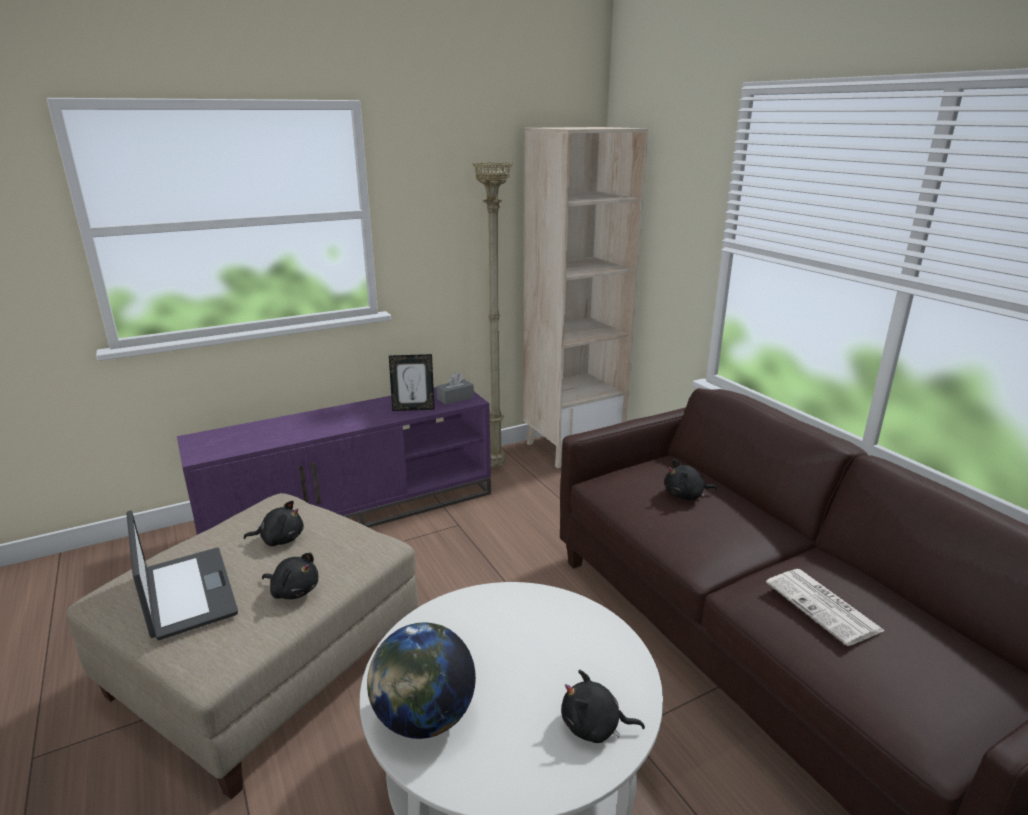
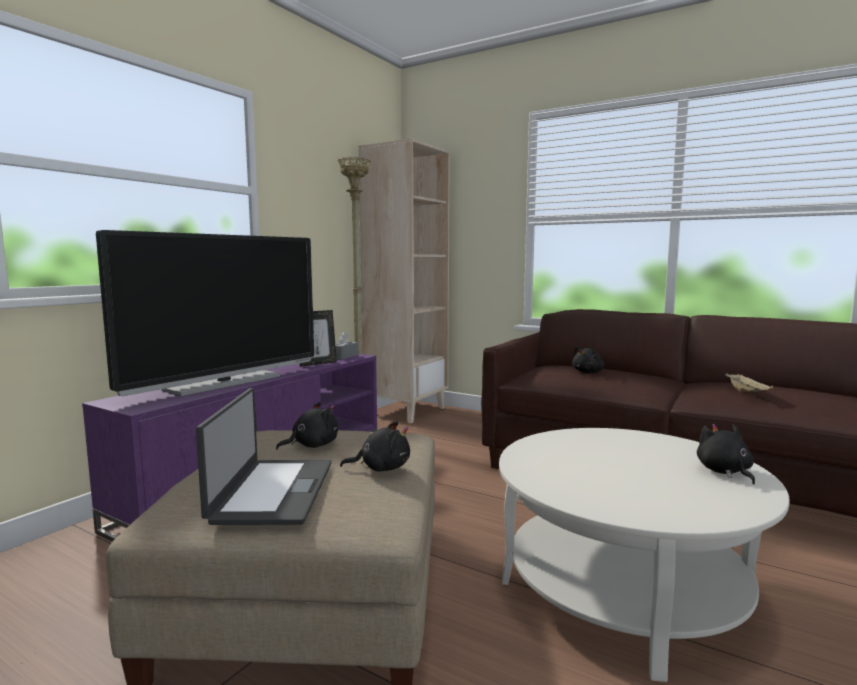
camera: 30 degrees left, 15 degrees down
(186, 593) = (272, 491): laptop -> laptop turned 60 degrees clockwise
(299, 428) = (224, 383): none -> television
(424, 718) = (619, 500): globe -> none
(594, 727) = (724, 472): black plush toy -> black plush toy turned 105 degrees clockwise
(824, 607) = (747, 392): newspaper -> beige tray

